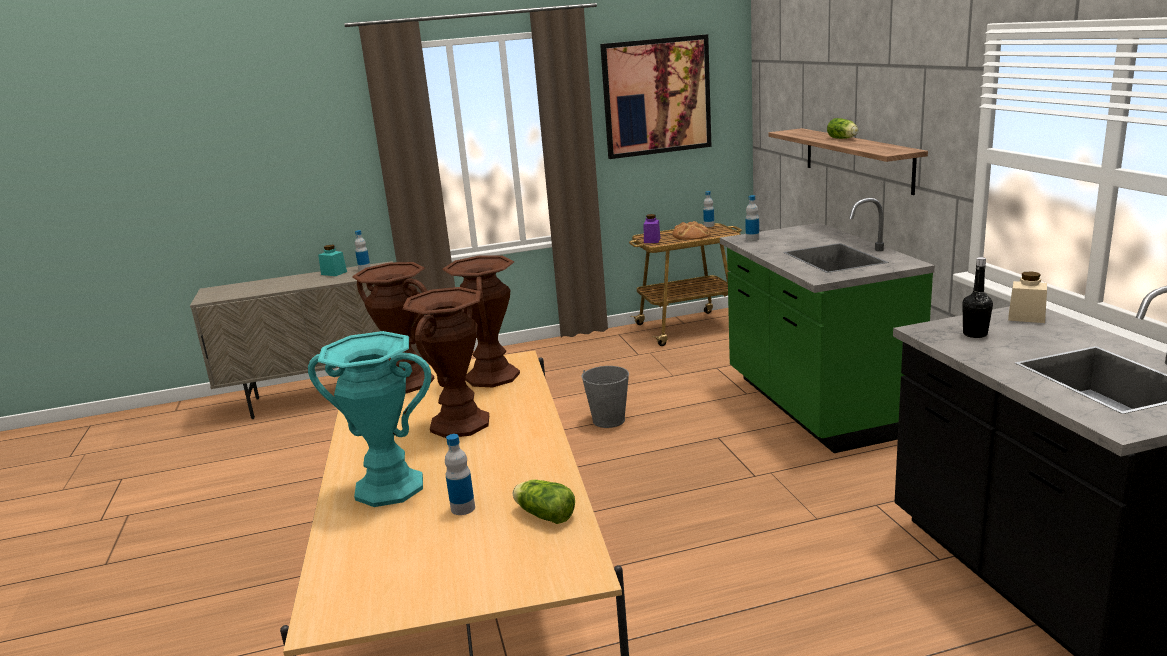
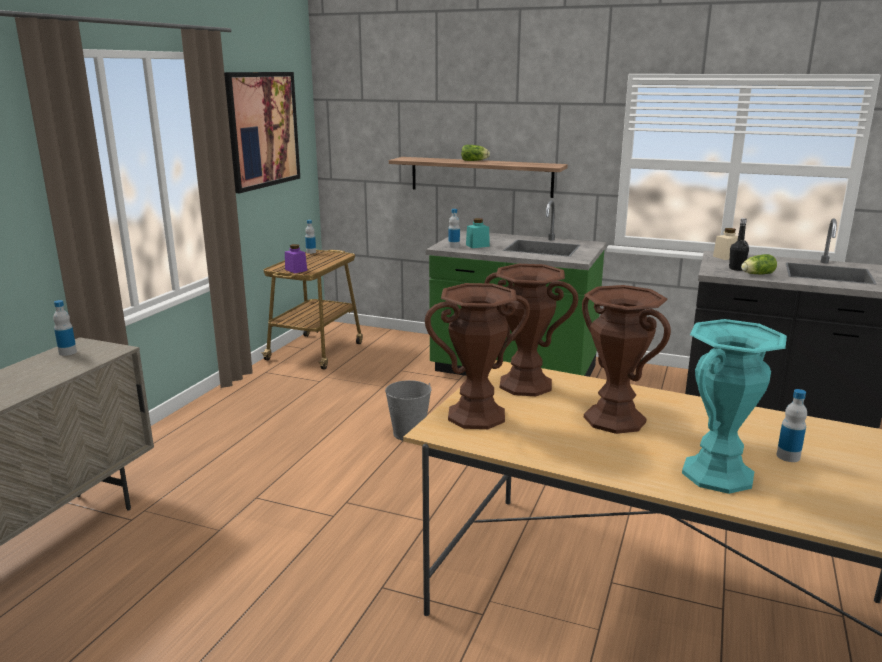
camera: 55 degrees left, 0 degrees up
(334, 273) = (32, 367): turquoise jar -> turquoise jar (477, 245)
(543, 514) = (824, 434): lettuce -> lettuce (756, 274)
(691, 235) = (316, 261): bread -> none

